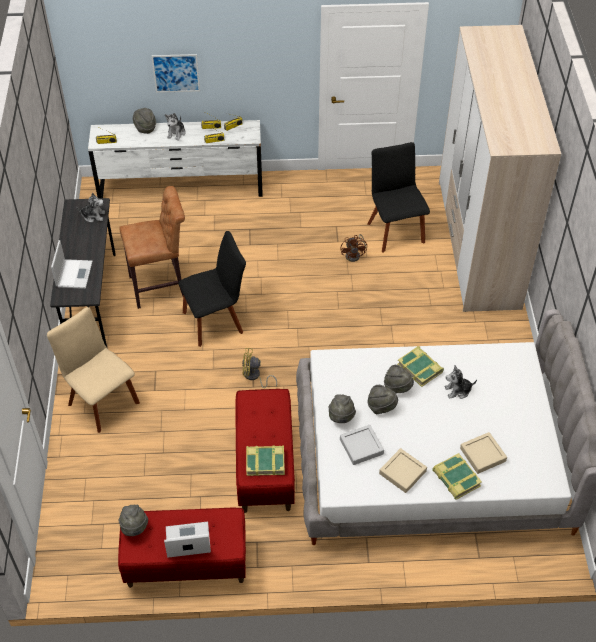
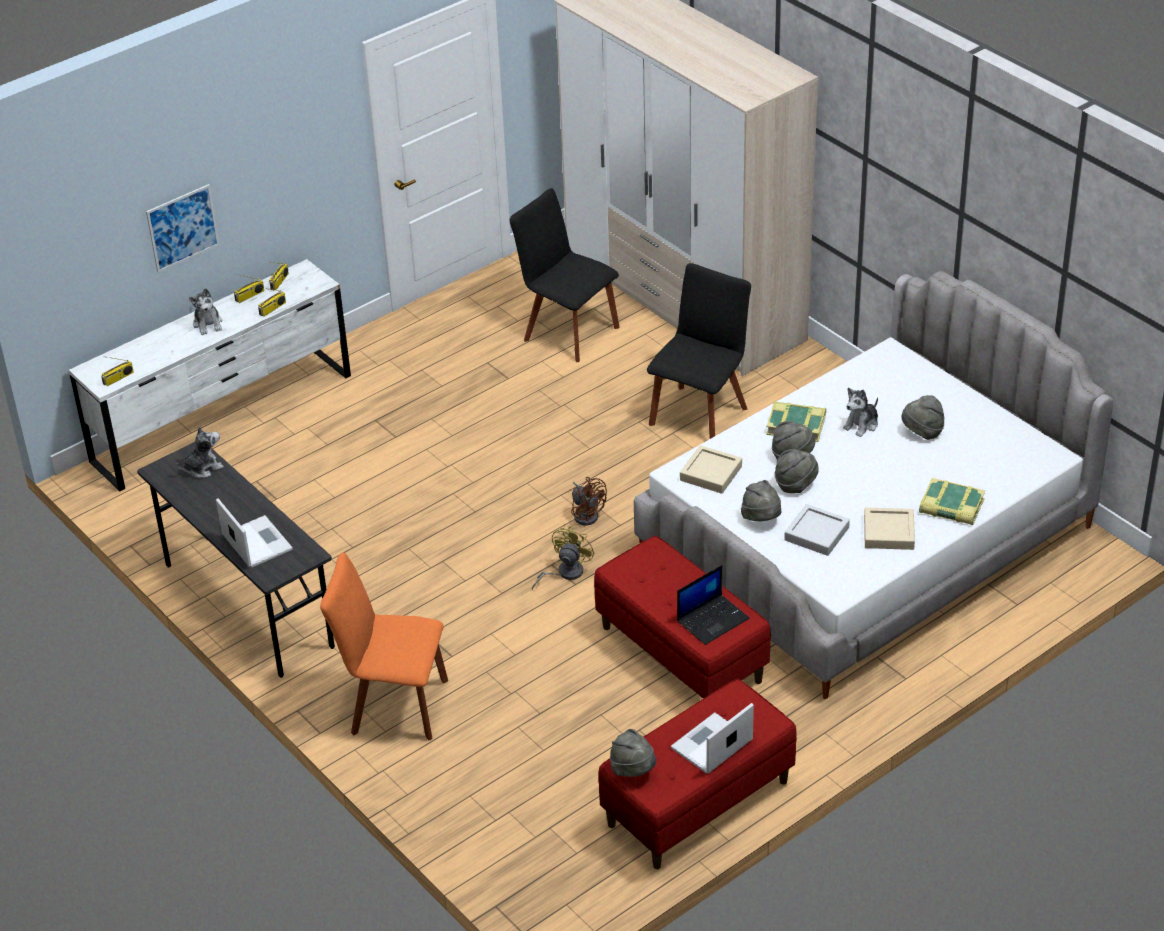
camera: 35 degrees left, 10 degrees down
(101, 401) = (394, 705): beige chair -> orange chair
(145, 128) = (155, 338): grey hat -> grey hat (922, 432)
(161, 287) = (327, 542): brown stool -> none
(216, 321) = (446, 541): black chair -> black chair (700, 413)
(254, 377) = (565, 573): yellow fan -> yellow fan turned 150 degrees clockwise
(265, 462) = (713, 619): book -> laptop
(355, 255) = (546, 382): brown fan -> brown fan (586, 514)
(482, 455) = (954, 470): beige tray -> beige tray (711, 473)

